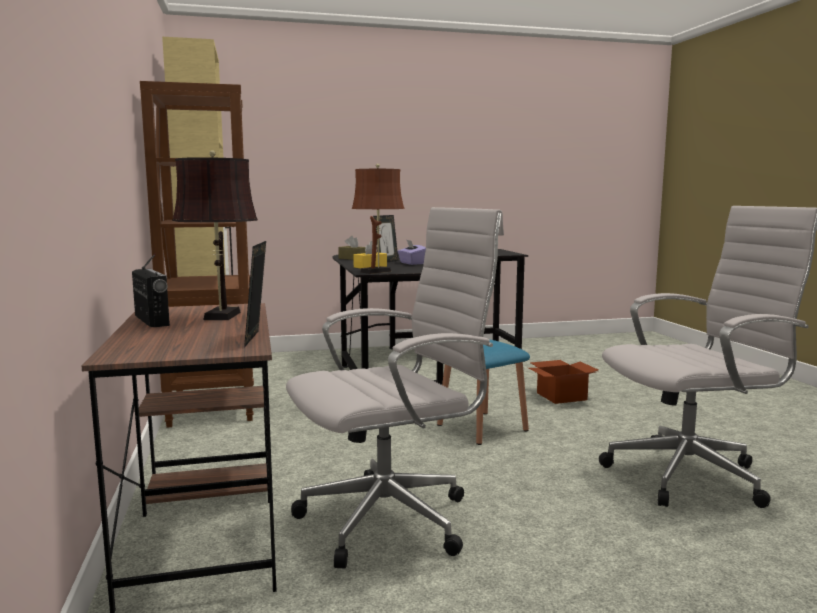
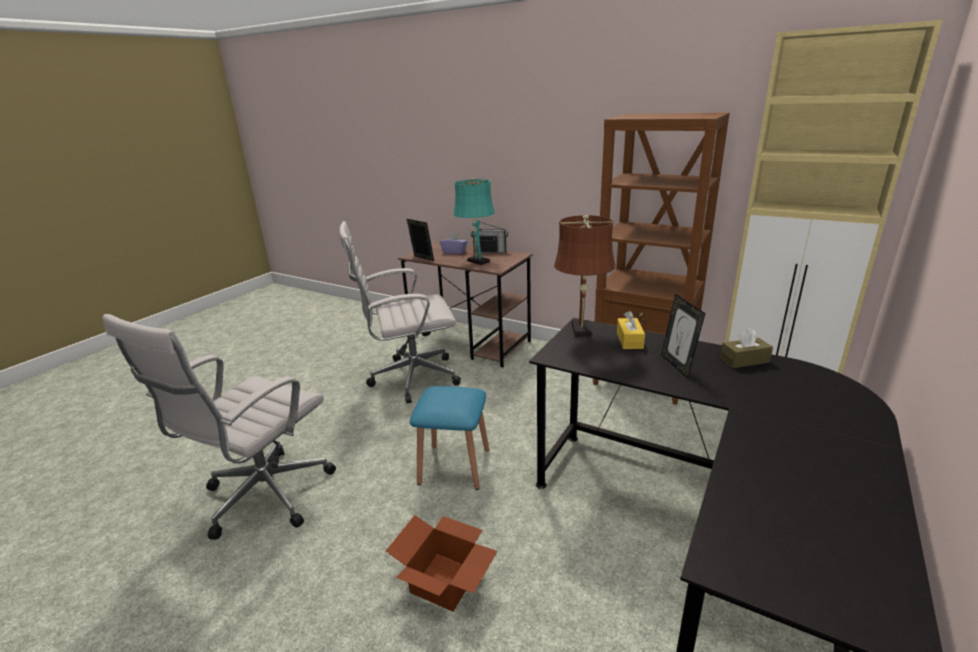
camera: 135 degrees right, 15 degrees up
(220, 317) = (476, 261): brown table lamp -> turquoise table lamp
(394, 519) = (410, 378): white office chair -> white office chair turned 60 degrees clockwise
(411, 263) = (640, 373): purple tissue box -> purple tissue box (454, 252)

